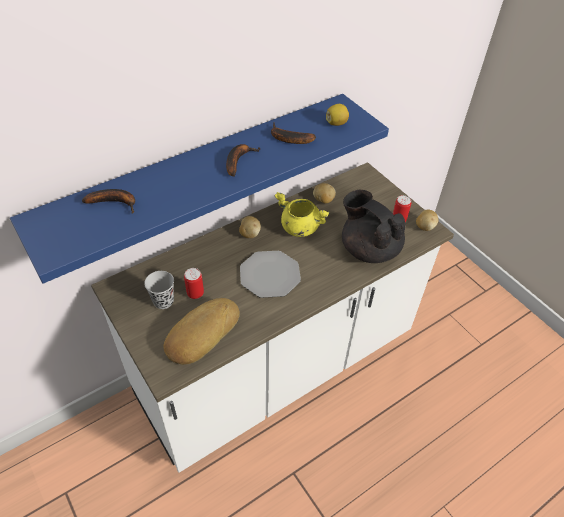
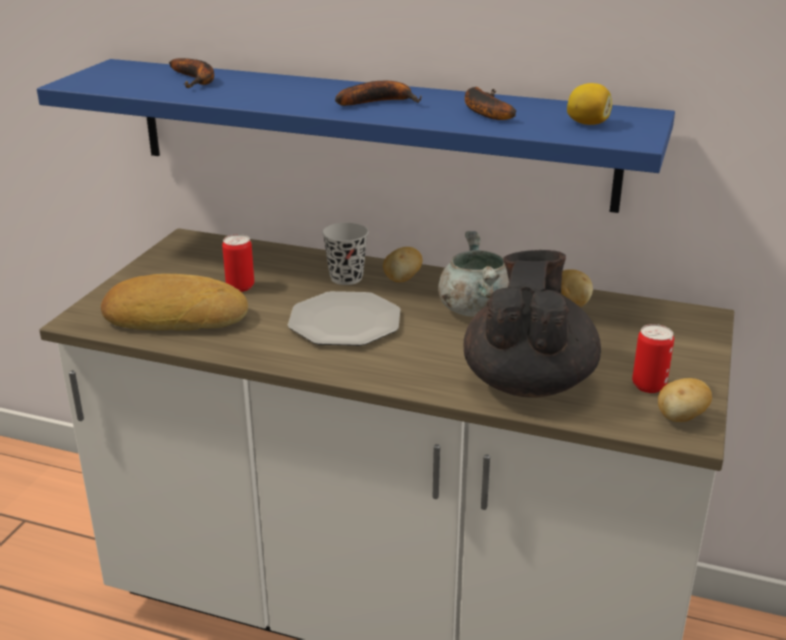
camera: 55 degrees right, 20 degrees down
(163, 301) = (202, 273): black cup -> black cup (346, 278)
(299, 228) = (475, 308): yellow cooking pot -> grey cooking pot

